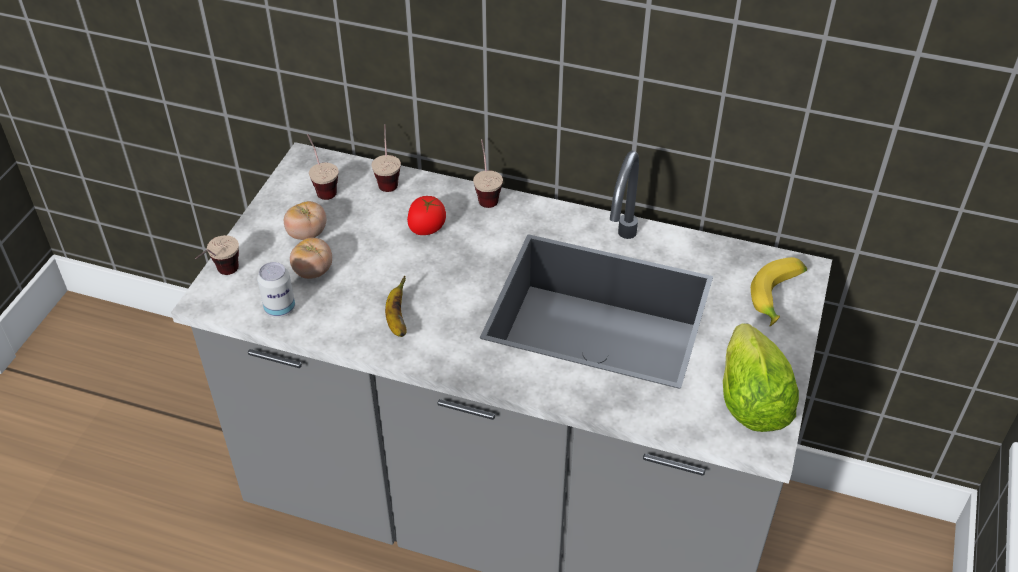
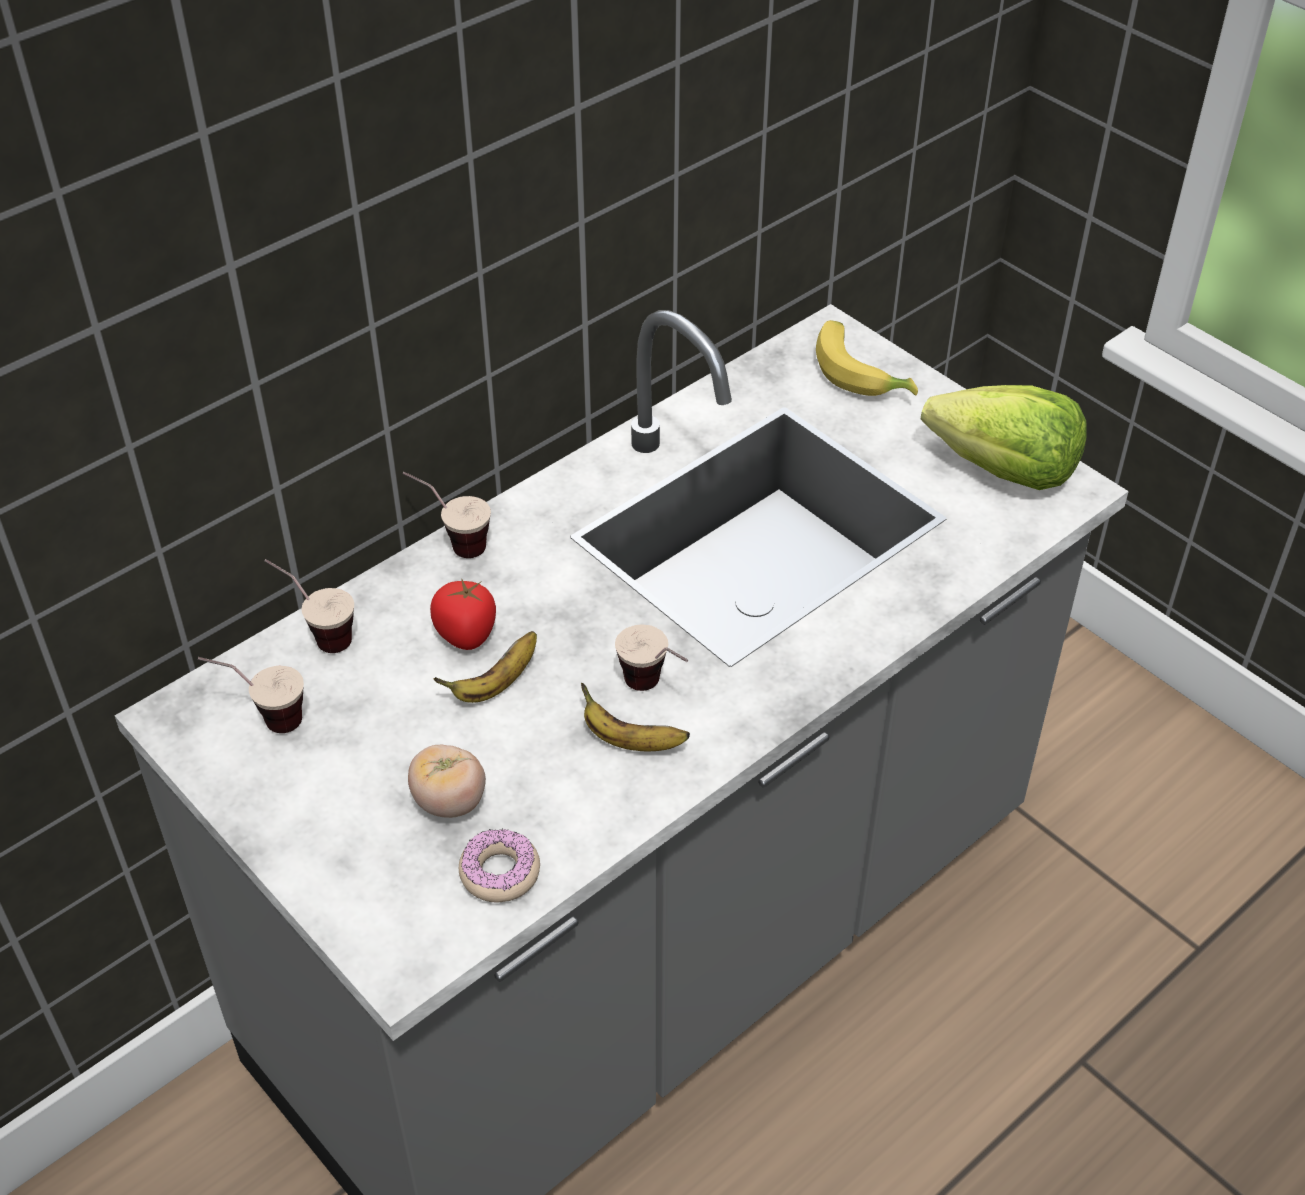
camera: 60 degrees left, 0 degrees up
(221, 276) = (362, 926): cup -> cup (655, 691)
(280, 309) = (500, 873): can -> donut
(307, 234) = (357, 778): tomato -> none
(400, 253) = (495, 684): none -> banana

